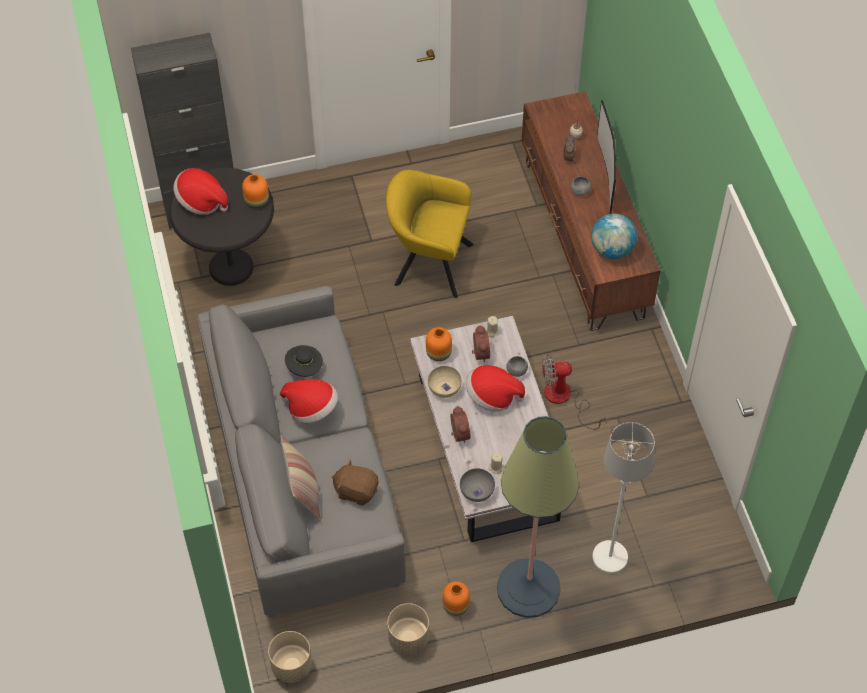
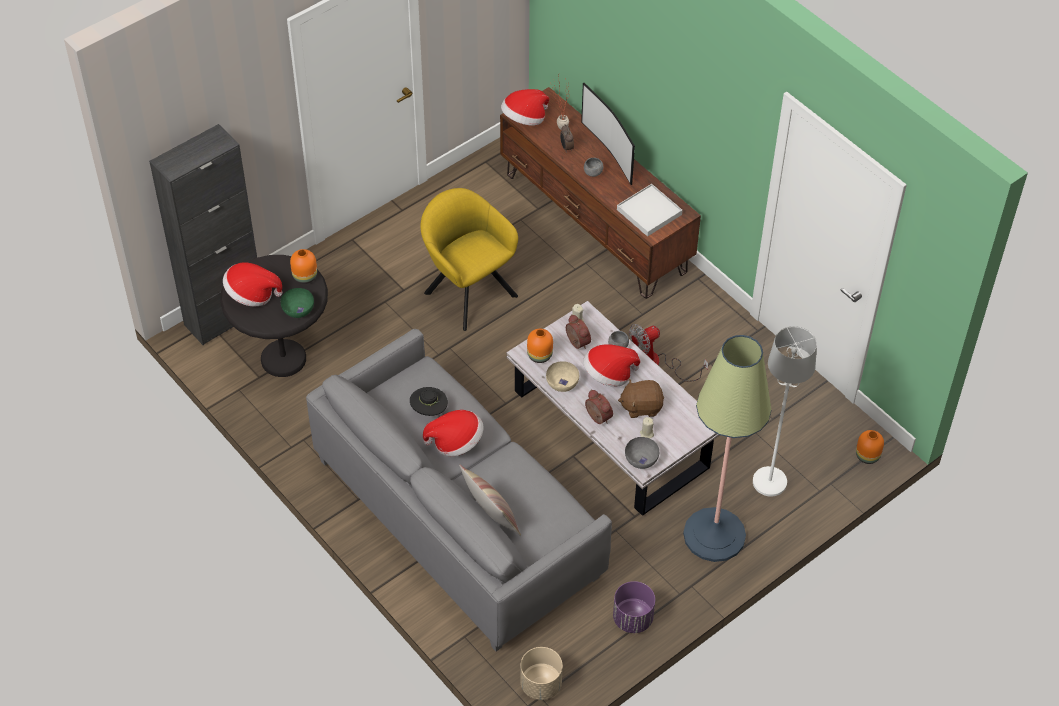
camera: 25 degrees left, 5 degrees down
(233, 230) = (298, 309): none -> green bowl
(356, 490) = (537, 497): brown plush toy -> brown plush toy (641, 406)
(408, 638) = (633, 619): beige planter -> purple planter
(428, 262) = (467, 291): yellow armchair -> yellow armchair turned 60 degrees clockwise
(456, 605) = (659, 574): orange vase -> orange vase (868, 455)
(544, 116) = (524, 119): none -> hat
(612, 250) = (649, 212): globe -> white tray

